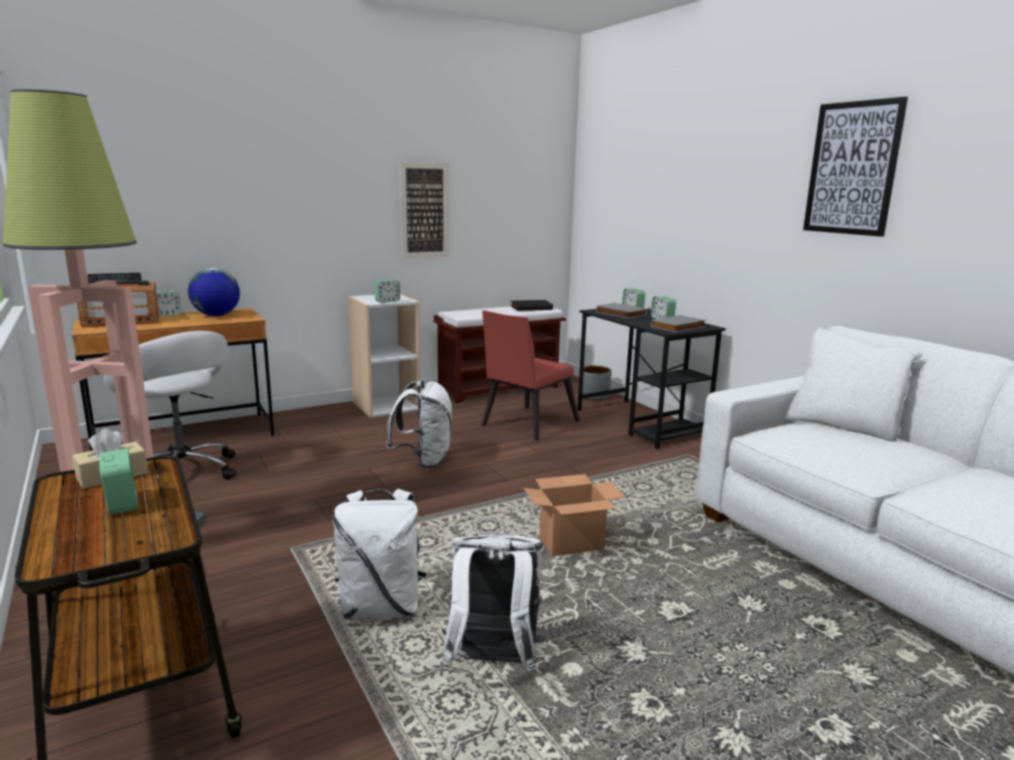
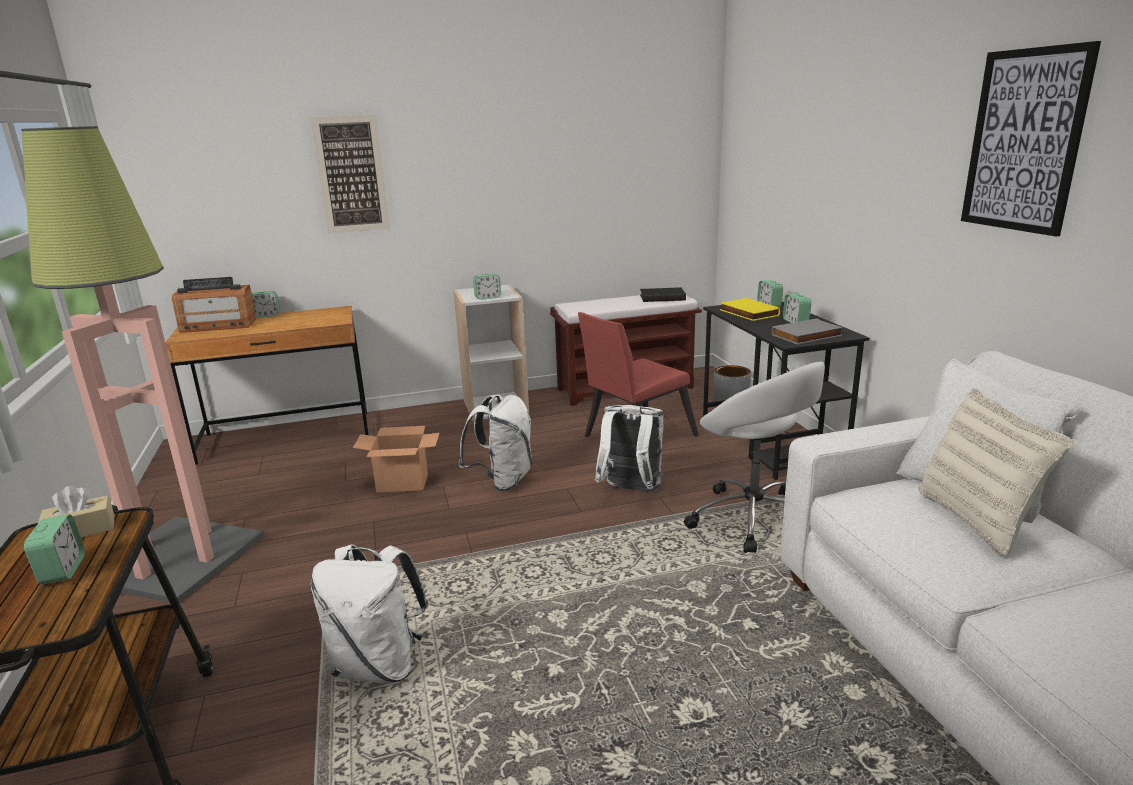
camera: 15 degrees right, 5 degrees up
(182, 474) = (266, 482): white office chair -> white office chair (753, 519)
(216, 315) = (310, 316): globe -> none
(424, 210) = (536, 192): picture -> picture (351, 175)
(492, 663) = (458, 754): white backpack -> white backpack (631, 491)
(571, 544) = (615, 604): cardboard box -> cardboard box (403, 483)
(619, 314) = (747, 313): grey book -> yellow book
(860, 442) = (976, 522): none -> beige pillow

